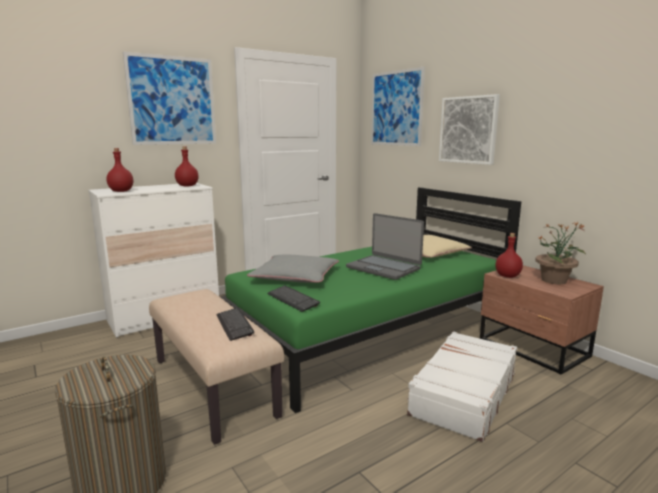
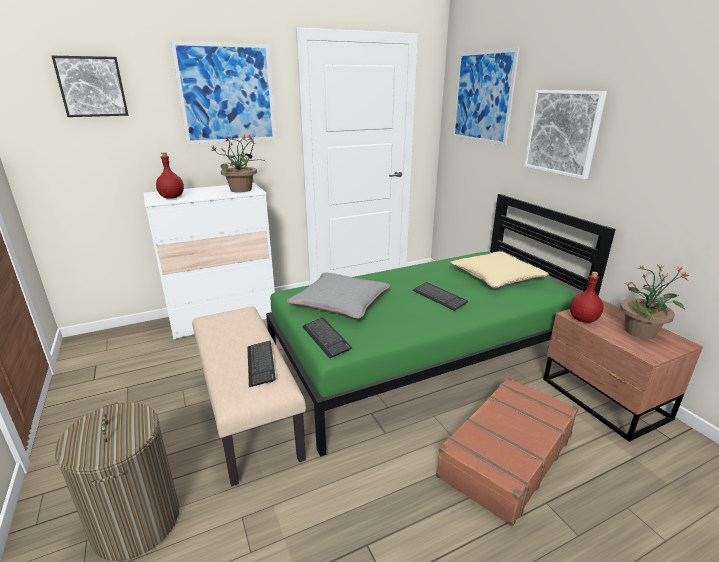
camera: 10 degrees right, 10 degrees up
(45, 88) = (92, 87): none -> picture
(187, 186) = (242, 190): red bottle -> potted plant
(383, 268) = (439, 297): laptop -> keyboard
(463, 394) = (505, 455): white suitcase -> brown suitcase

